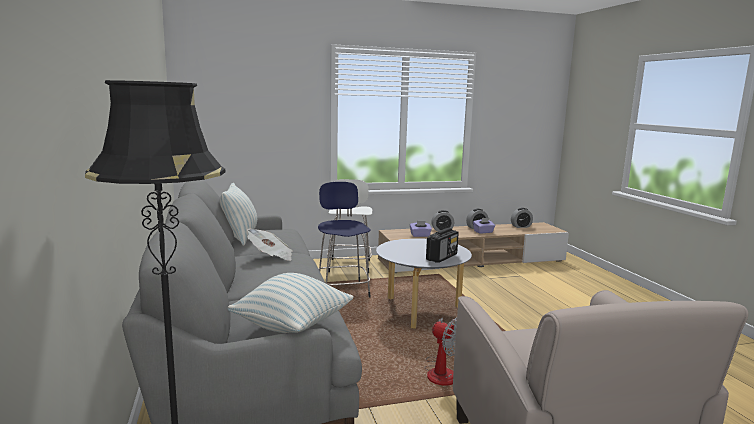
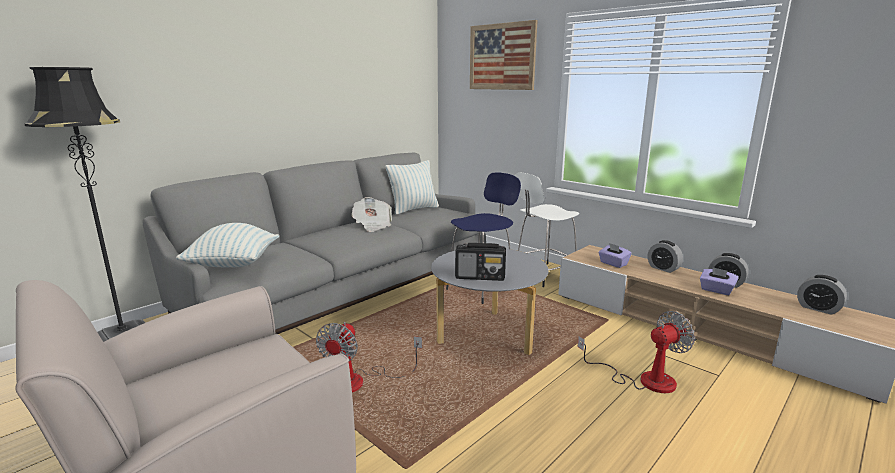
camera: 60 degrees right, 5 degrees up
(263, 75) = (502, 57): none -> picture
(512, 291) = (643, 379): none -> fan

